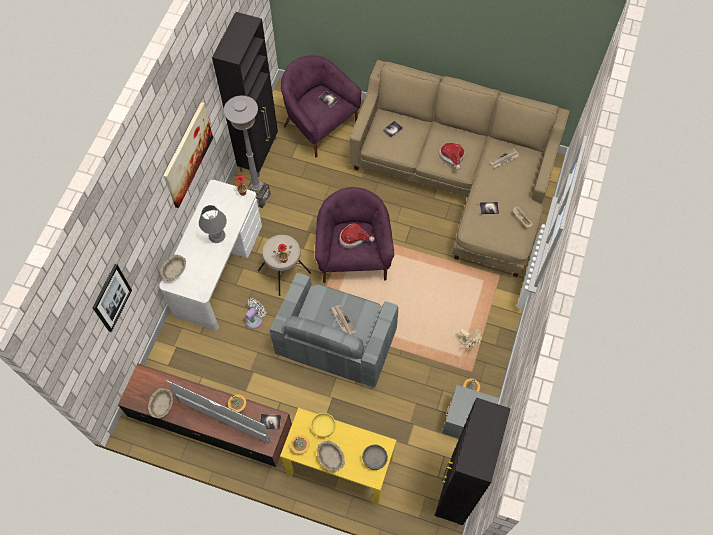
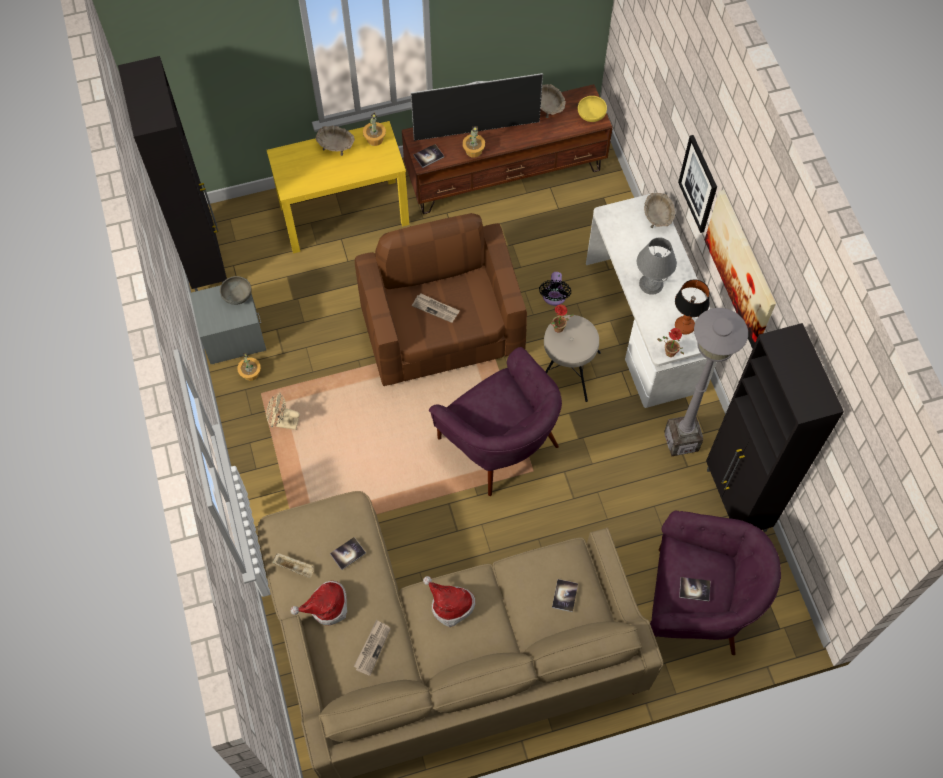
camera: 145 degrees right, 0 degrees up
(111, 298) = (655, 69): picture -> picture (698, 184)
(221, 201) = (685, 326): none -> table lamp
(255, 319) = (554, 298): white fan -> black fan
(323, 427) = (365, 168): yellow bowl -> yellow bowl (591, 114)
(336, 341) = (443, 330): grey armchair -> brown armchair
(354, 238) = (496, 408): hat -> hat (326, 606)
(374, 459) = (290, 171): grey bowl -> grey bowl (237, 295)

